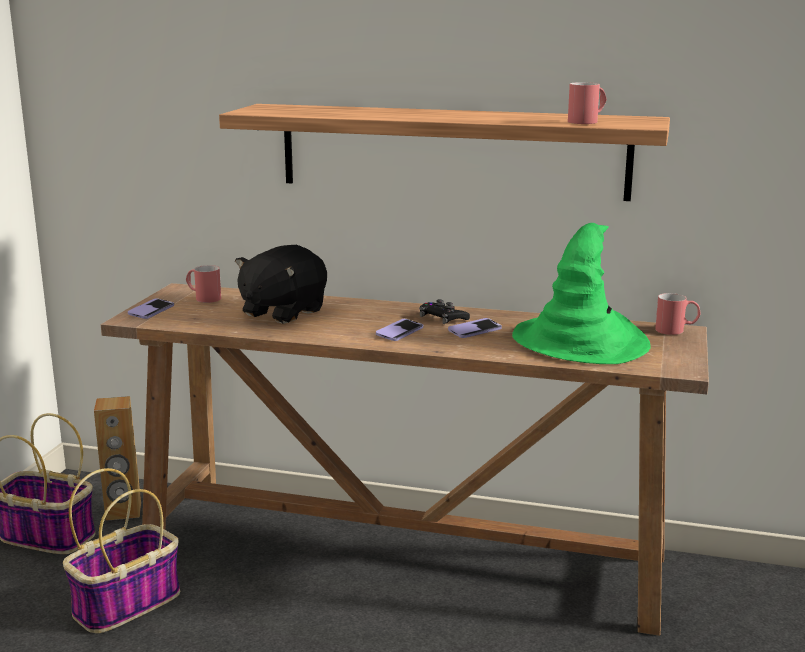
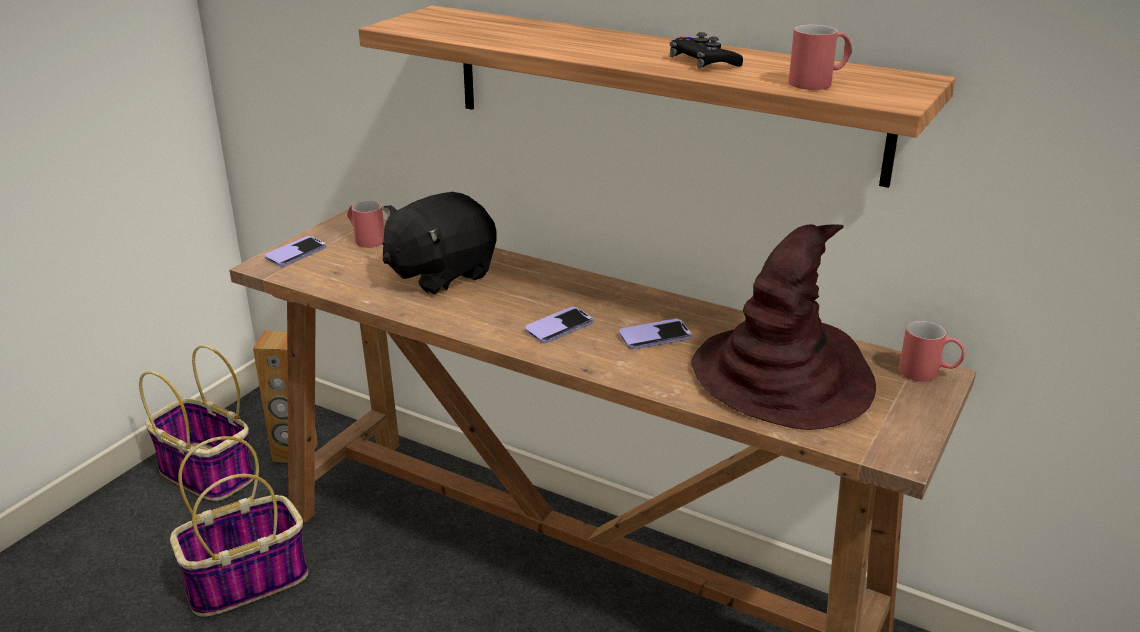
camera: 15 degrees right, 10 degrees up
(443, 318) = (626, 309): black game controller -> black game controller (703, 62)
(581, 342) = (783, 378): green hat -> brown hat

